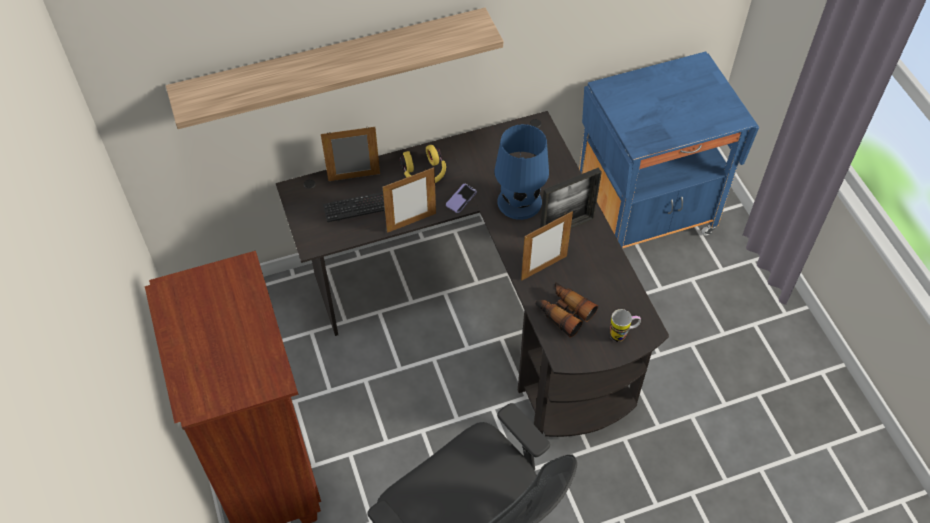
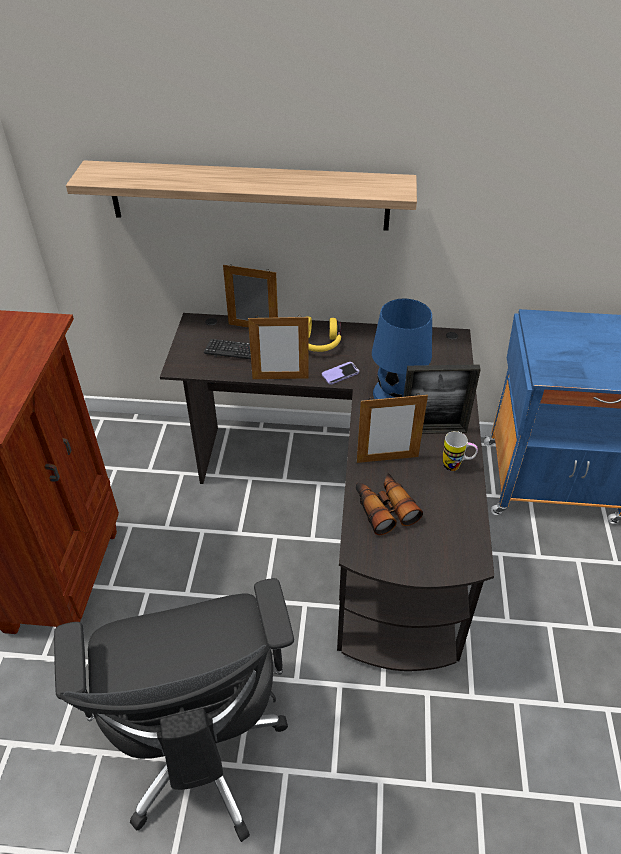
camera: 25 degrees right, 10 degrees down
(622, 335) = (438, 555): mug -> mug (456, 466)

